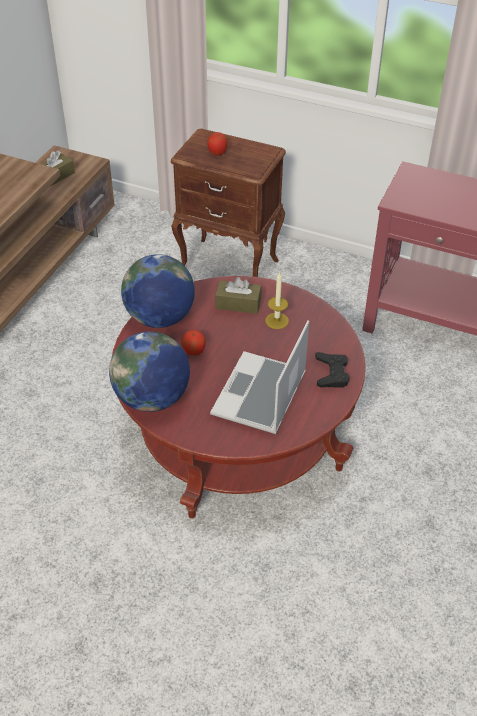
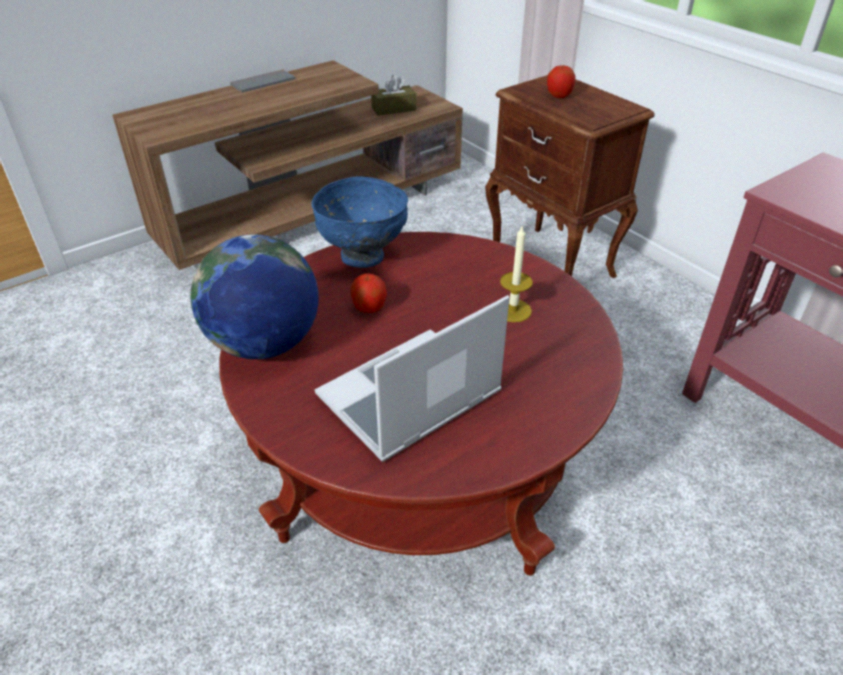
camera: 30 degrees right, 5 degrees down
(160, 318) = (363, 257): globe -> blue bowl
(238, 304) = (476, 273): brown tissue box -> none
(331, 373) = (542, 409): black game controller -> none

